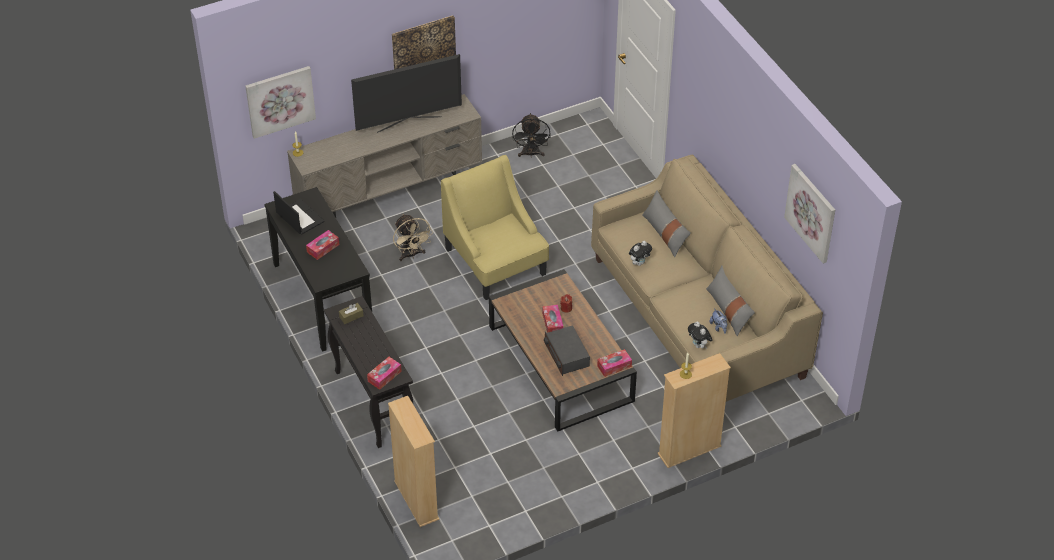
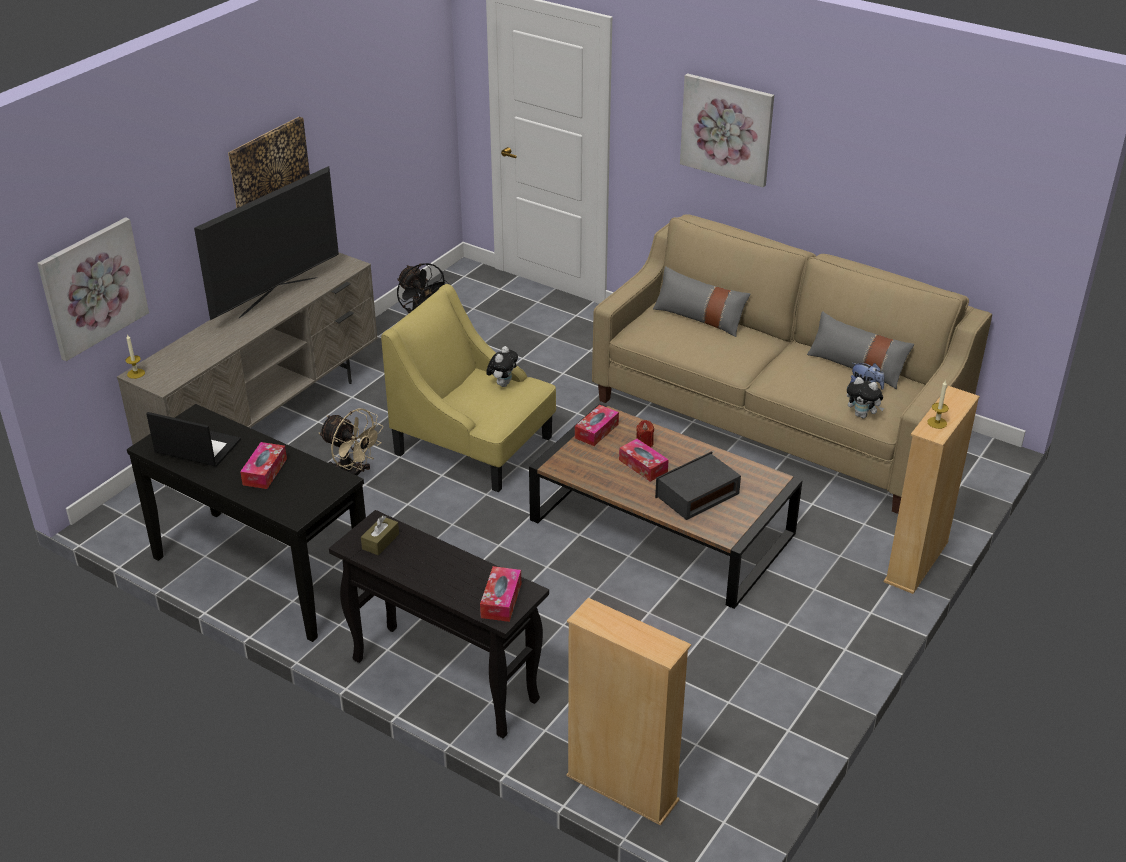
camera: 30 degrees left, 10 degrees down
(566, 355) = (697, 495): radio -> radio turned 105 degrees clockwise
(614, 366) = (769, 484): tissue box -> tissue box (596, 431)
(639, 262) = (700, 356): plush toy -> plush toy (502, 383)
(811, 212) = (954, 171): picture -> picture (727, 129)

